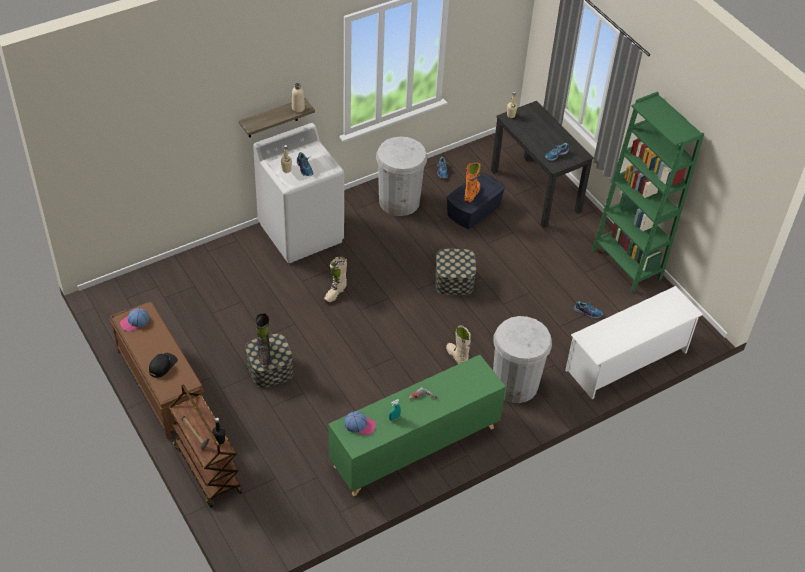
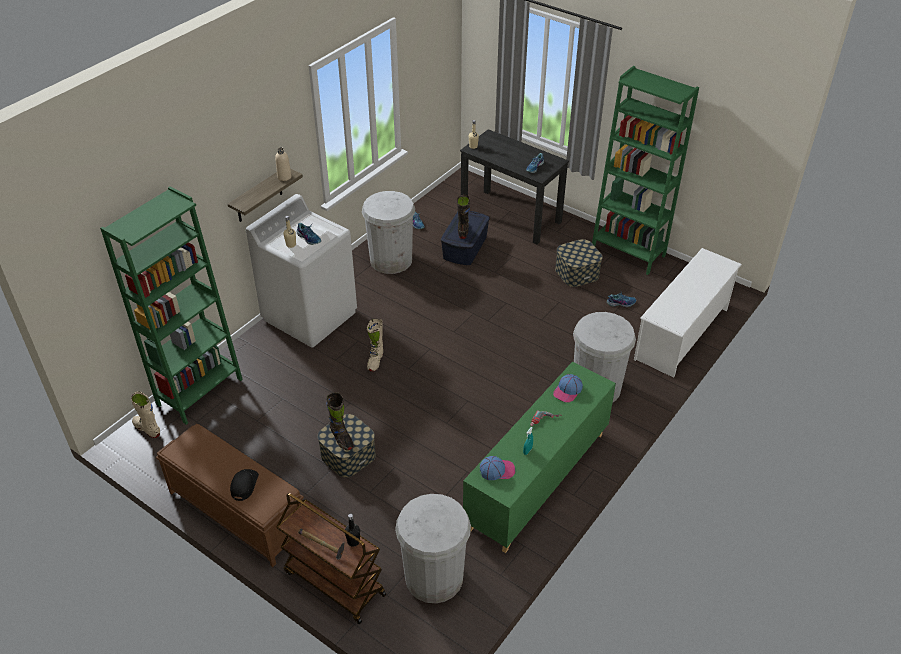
camera: 20 degrees left, 5 degrees down
(135, 322) = (189, 450): cap -> cap (568, 391)
(178, 272) = (199, 392): none -> green bookcase
(286, 493) = (434, 577): none -> white trash can
(454, 280) = (483, 313): storage box -> storage box (577, 272)
(457, 357) = (528, 381): beige boot -> beige boot (147, 429)
(472, 194) = (463, 230): orange boot -> black boot

